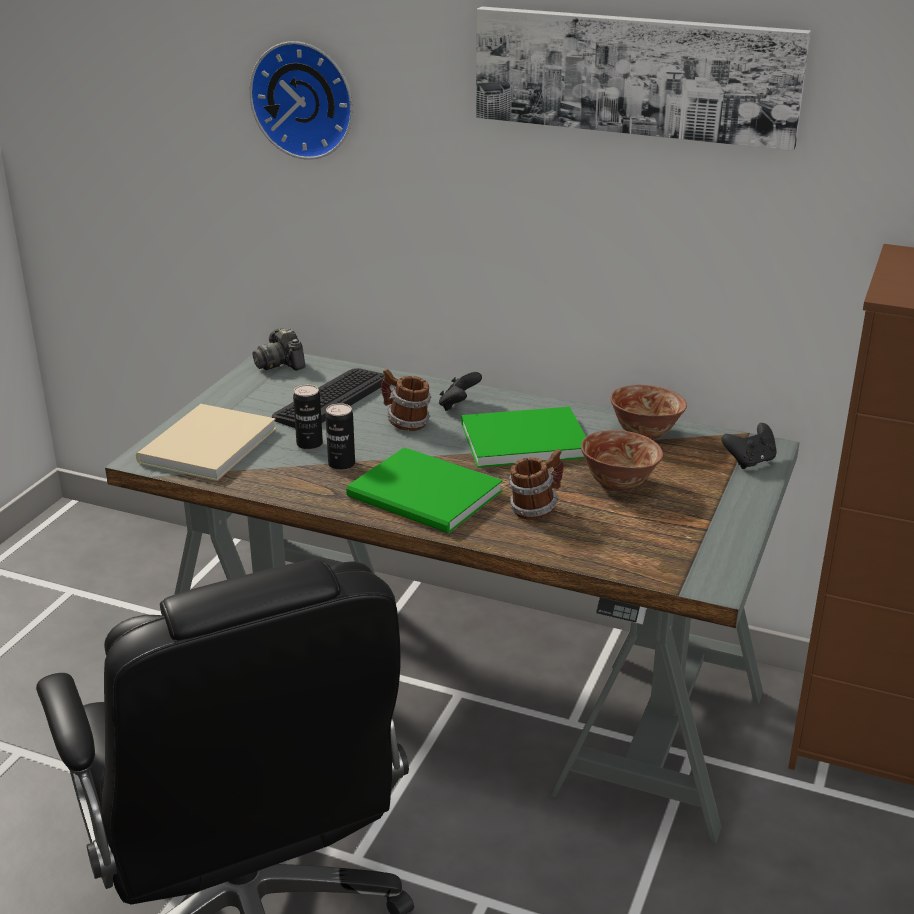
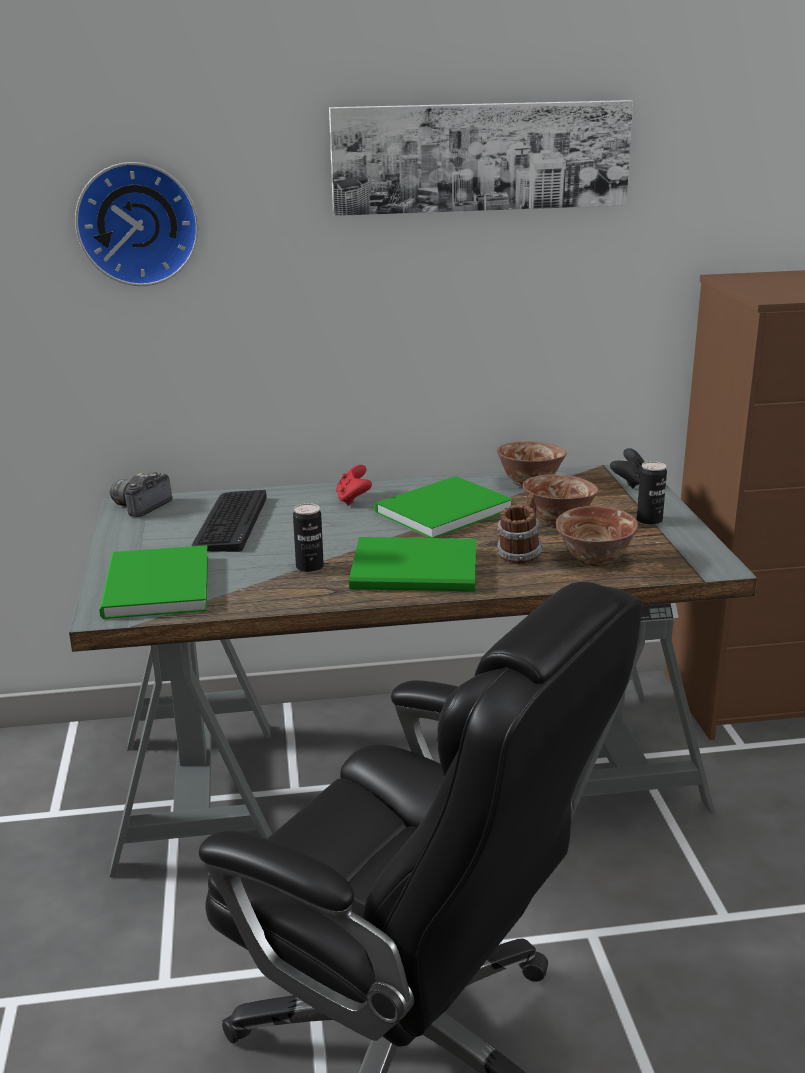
camera: 30 degrees left, 5 degrees down
(203, 446) = (153, 588): beige book -> green book
(280, 363) = (141, 506): camera -> camera turned 90 degrees clockwise
(309, 444) = (257, 560): can -> can (649, 520)
(405, 423) = (325, 523): mug -> none
(458, 406) = (353, 500): black game controller -> red game controller
(600, 536) = (595, 559): none -> bowl

